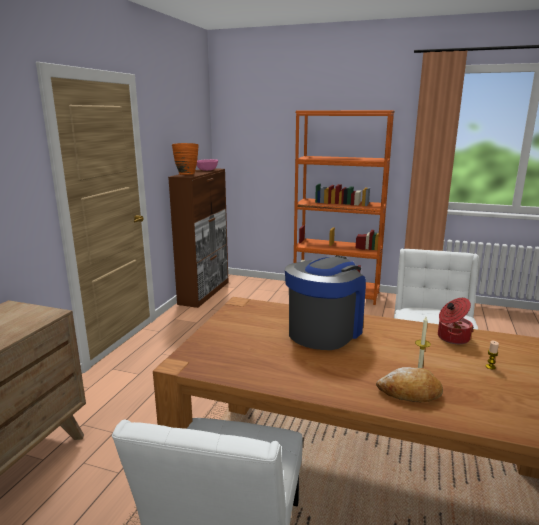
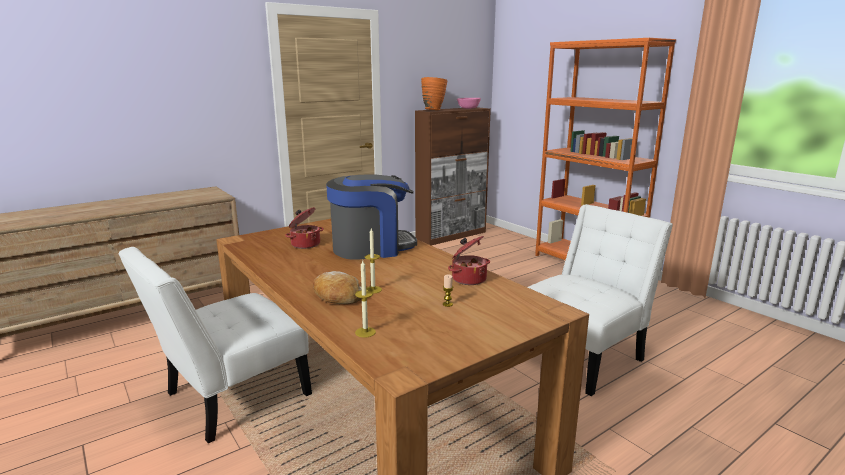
camera: 35 degrees right, 0 degrees up
(261, 346) = (305, 244): none -> cooking pot
(503, 419) = (365, 332): none -> candle

